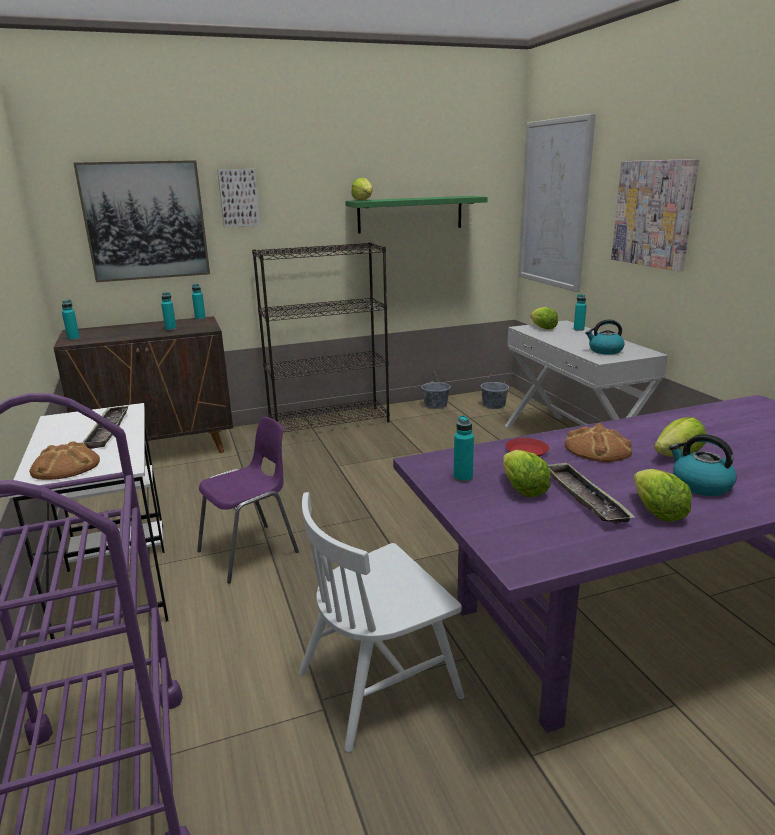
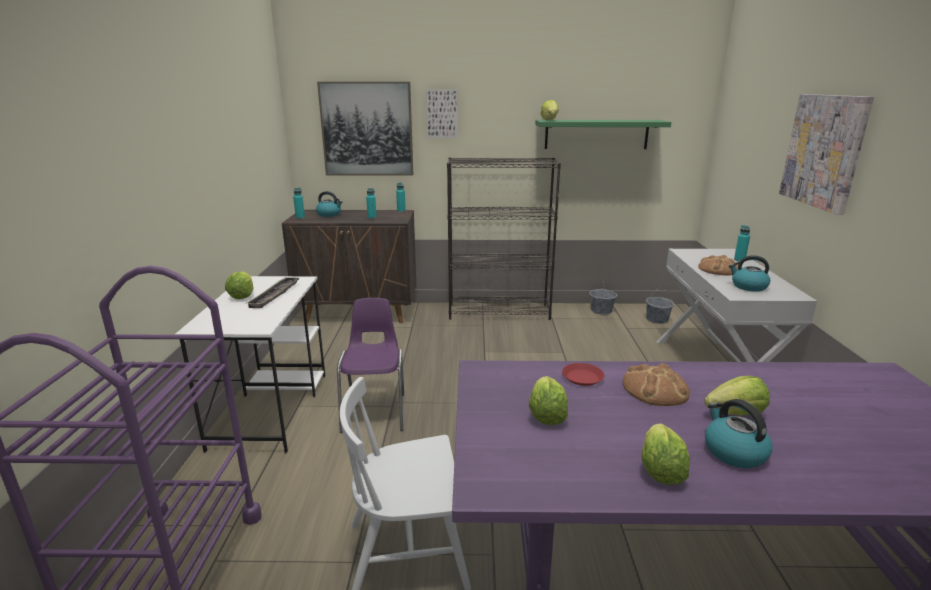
camera: 20 degrees right, 0 degrees up
(65, 466) = (225, 319): bread -> bread (719, 269)
(110, 331) = (329, 214): none -> kettle
(251, 551) = (375, 411): purple chair -> purple chair turned 75 degrees counterclockwise
(463, 478) = (502, 391): turquoise bottle -> none
(542, 328) = (702, 254): lettuce -> lettuce (242, 295)
(554, 204) = (740, 133): picture -> none
(584, 498) = (598, 437): tray -> none

